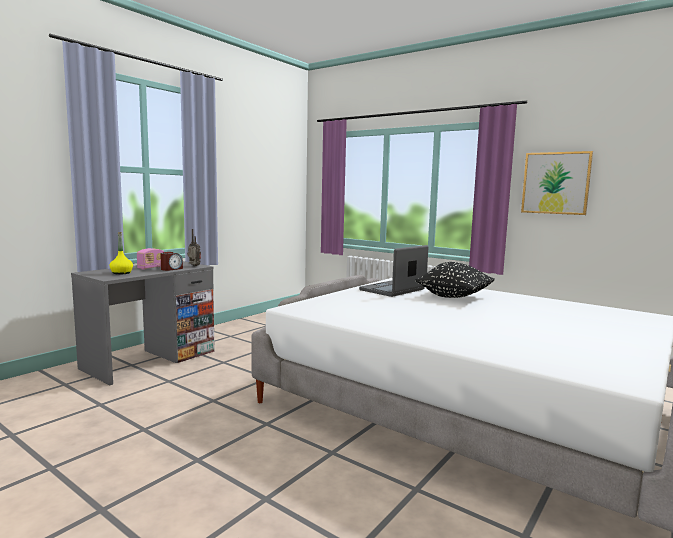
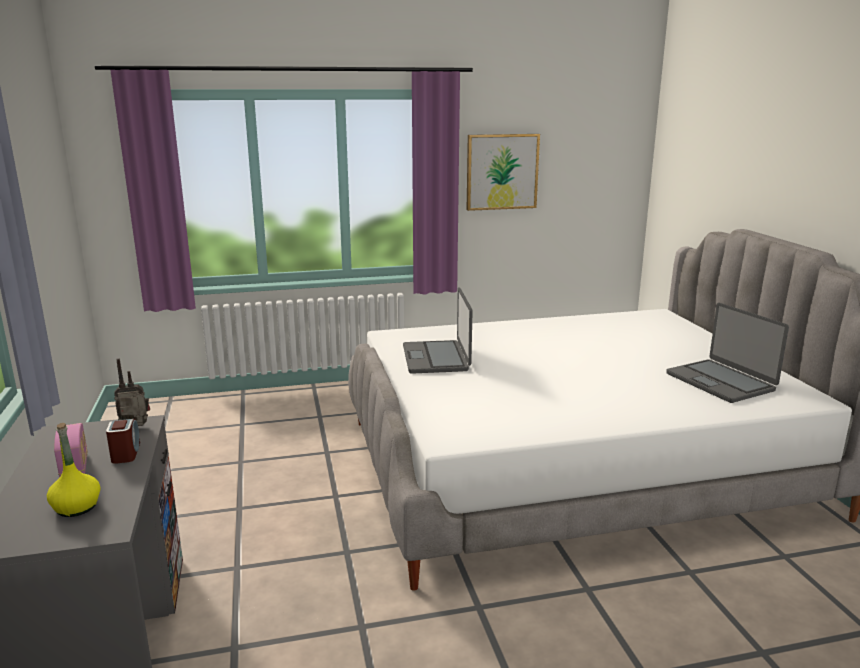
camera: 50 degrees left, 10 degrees up
(454, 297) = (508, 346): black pillow -> none
(562, 348) = (720, 382): none -> laptop

